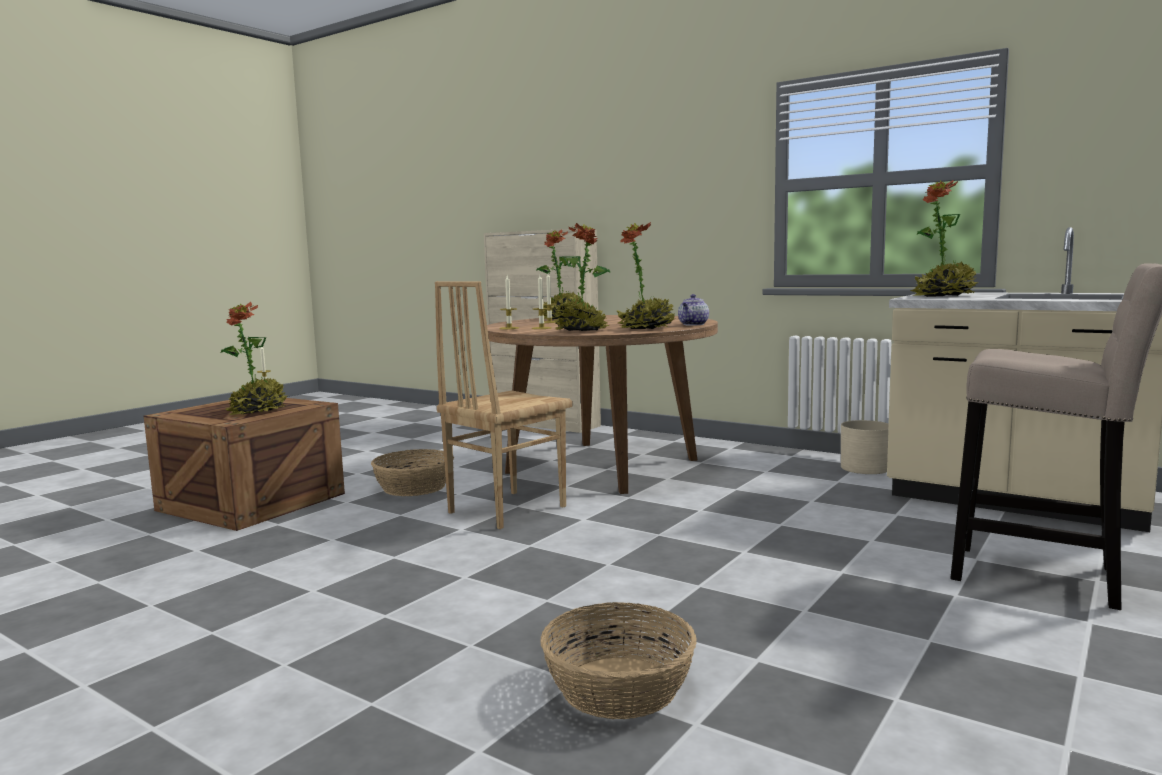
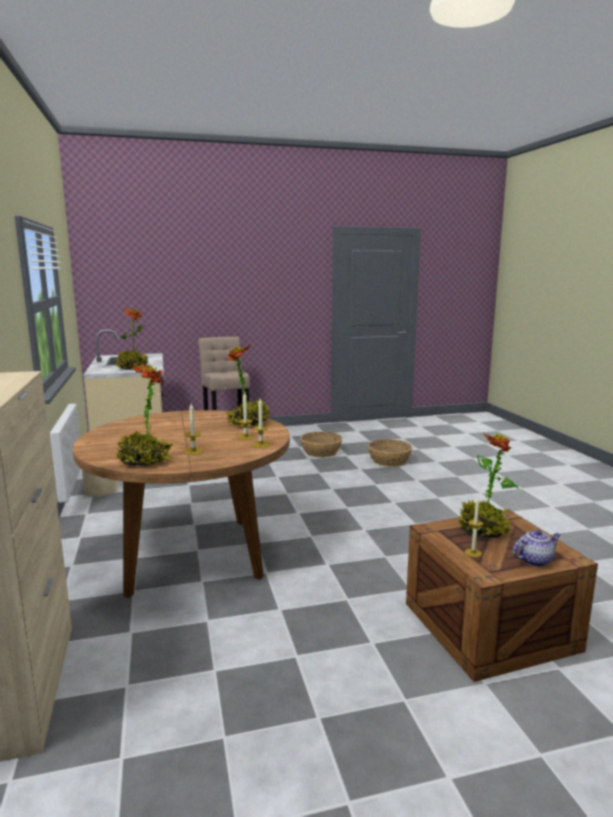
camera: 140 degrees left, 5 degrees up
(414, 487) = (347, 587): basket -> basket (321, 452)
(505, 509) = (322, 535): brown chair -> none
(646, 329) = (211, 416): potted plant -> none
(693, 324) = (168, 415): teapot -> teapot (535, 560)

